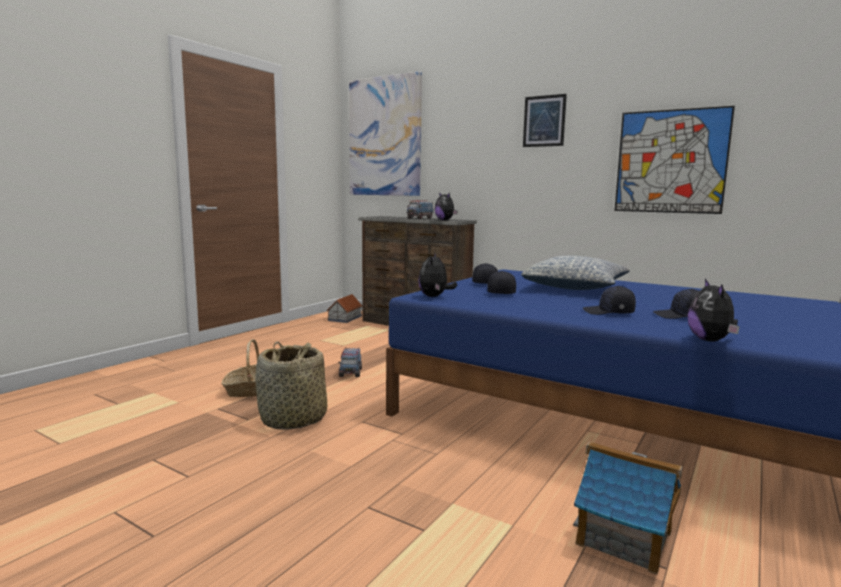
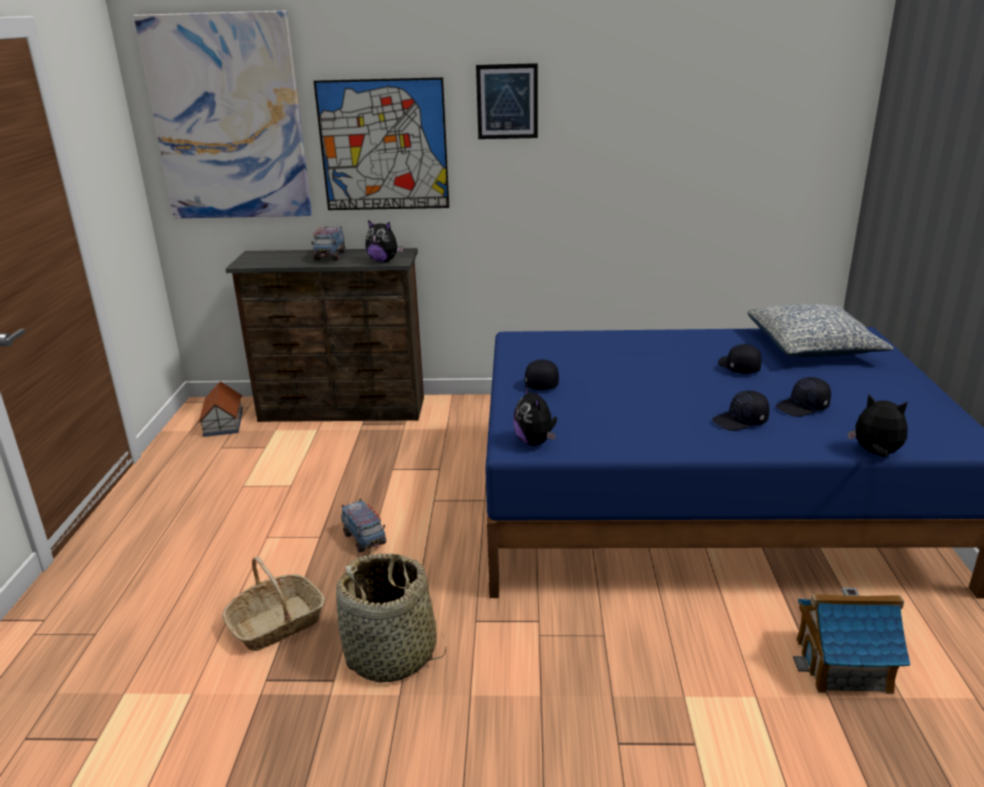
camera: 30 degrees left, 15 degrees up
(501, 293) = (589, 406): black cap -> black cap (738, 367)
(575, 288) = (642, 366): pillow -> pillow (813, 347)
(670, 161) = (677, 159): picture -> picture (383, 145)
(711, 340) = (875, 453): plush toy -> plush toy turned 150 degrees clockwise

